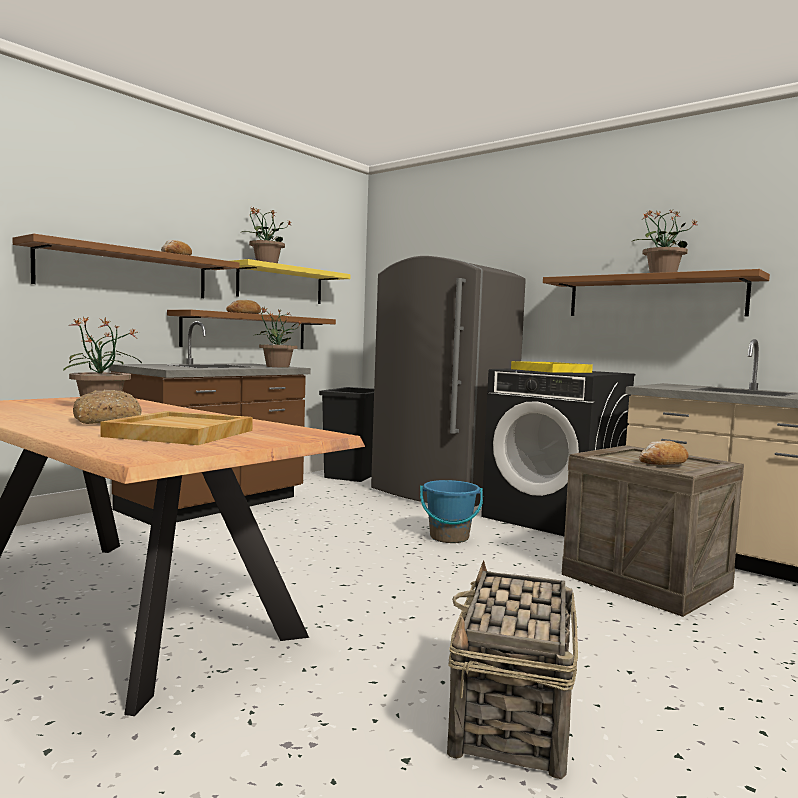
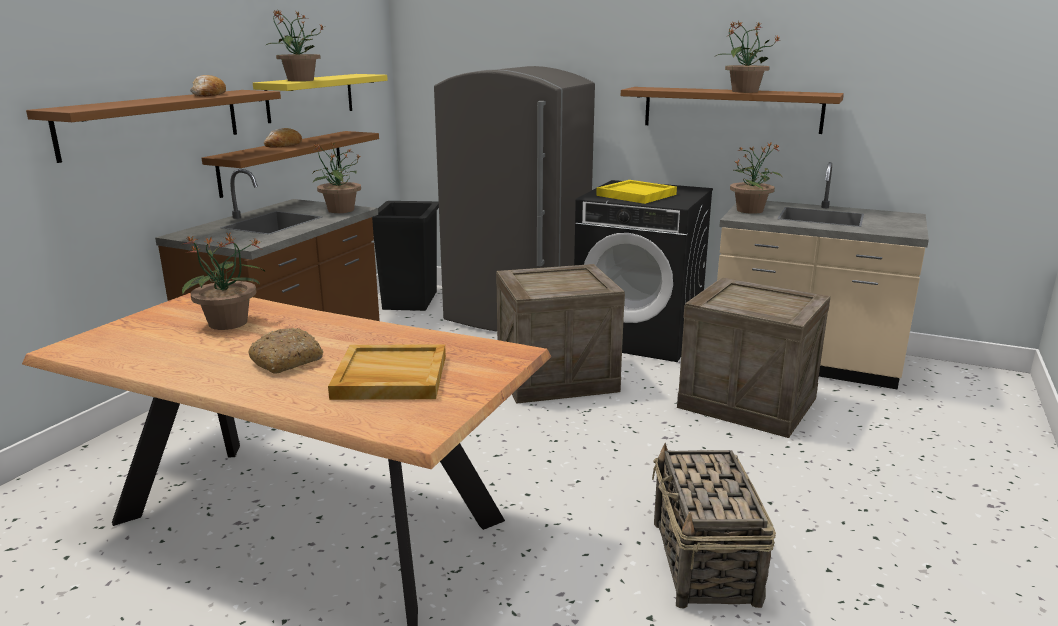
camera: 15 degrees left, 15 degrees up
(449, 537) = (557, 377): blue bucket -> crate
(663, 462) = (768, 306): bread -> none
(665, 386) = (750, 210): none -> potted plant

